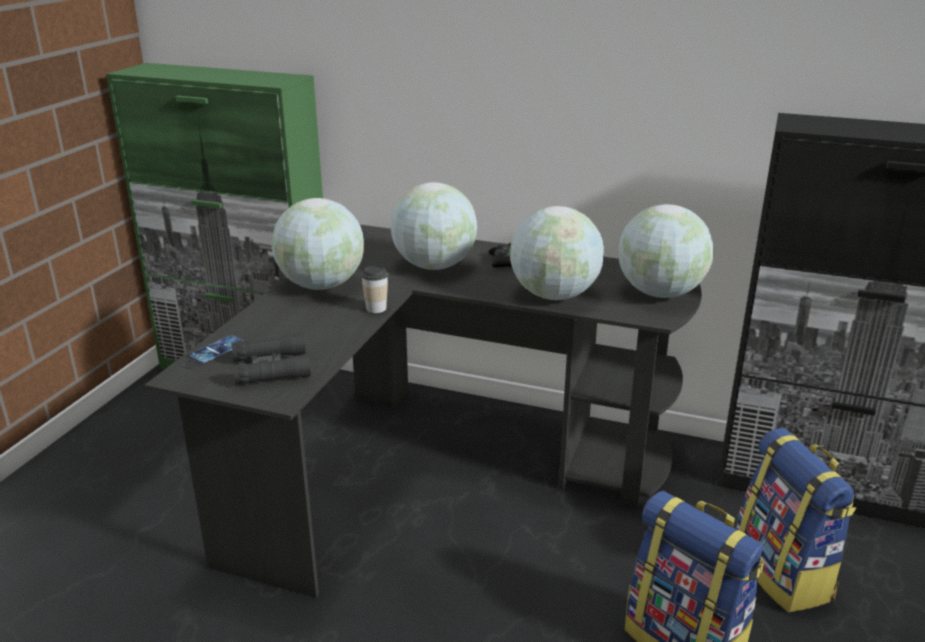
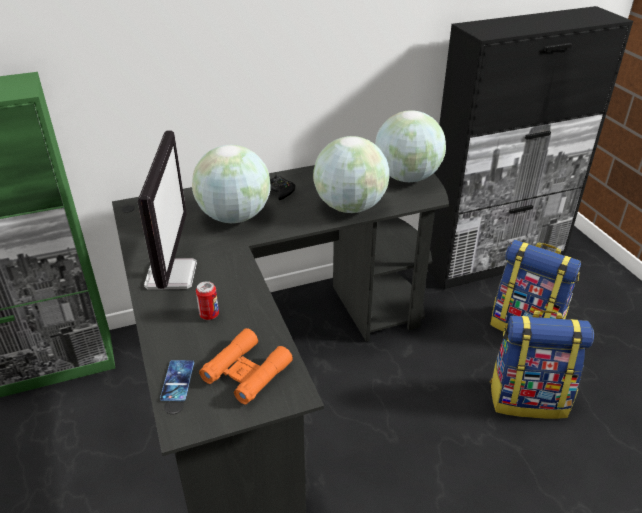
camera: 40 degrees left, 10 degrees up
(271, 367) = (246, 372): black binoculars -> orange binoculars
(305, 321) = (209, 315): none -> can
(321, 285) = (171, 274): globe -> monitor
(376, 308) = (246, 275): cup -> none

